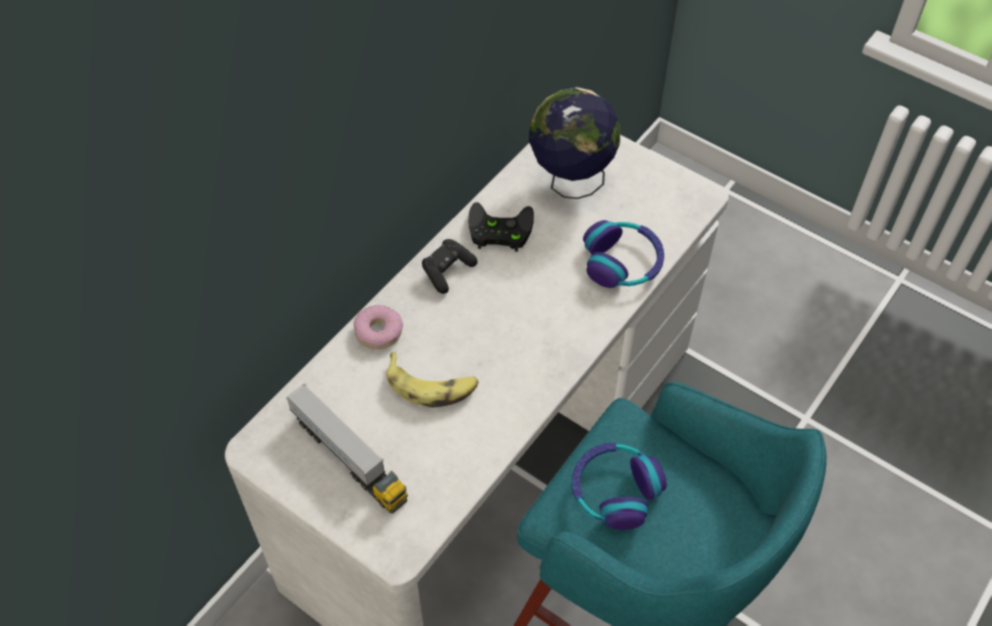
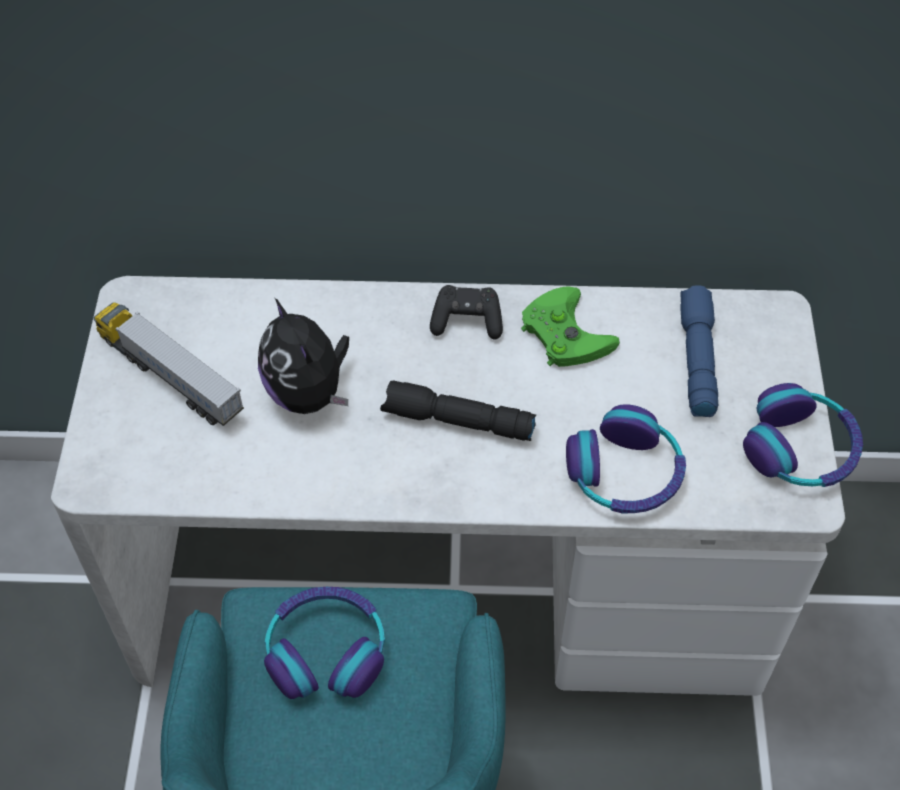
camera: 55 degrees right, 0 degrees up
(349, 458) = (170, 377): toy truck -> toy truck turned 120 degrees clockwise
(379, 331) = (341, 310): donut -> none
(432, 385) = (309, 393): banana -> plush toy
(497, 231) = (562, 332): black game controller -> green game controller
(520, 320) = (456, 422): none -> black flashlight
(570, 182) = (695, 358): globe -> blue flashlight
(668, 177) = (800, 449): none -> headphones

